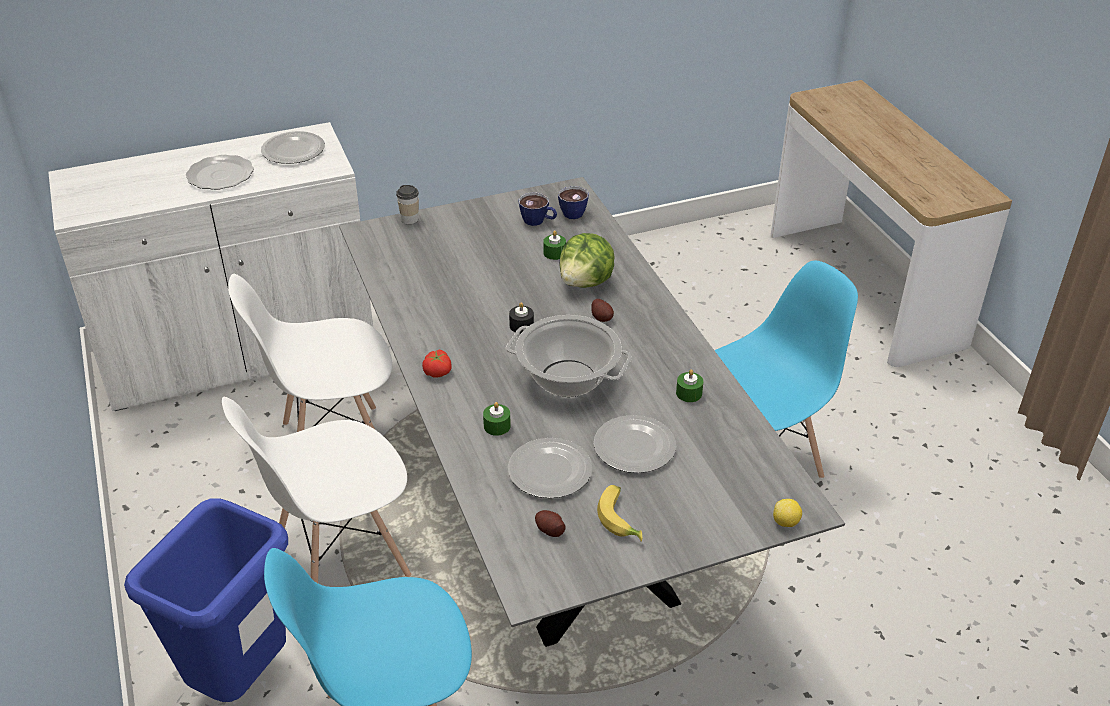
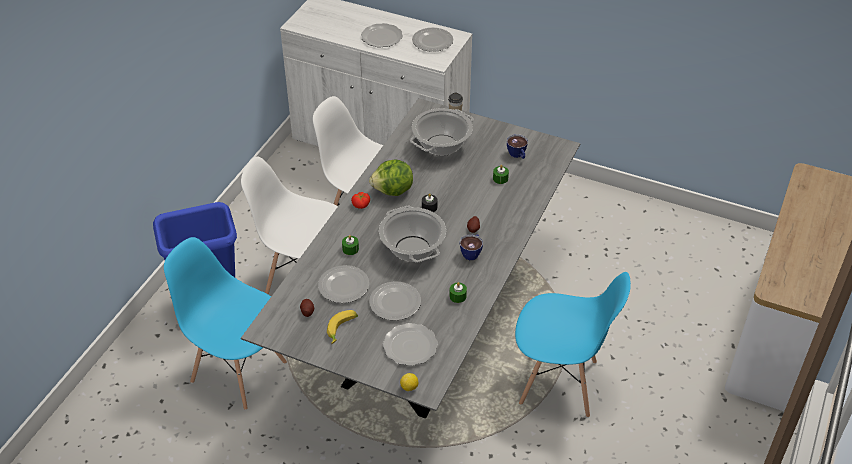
camera: 45 degrees right, 5 degrees up
(441, 257) = (441, 145): none -> cooking pot
(571, 211) = (543, 160): cup -> cup (472, 252)
(586, 282) = (493, 205): lettuce -> lettuce (393, 191)
(720, 478) = (411, 346): none -> plate

